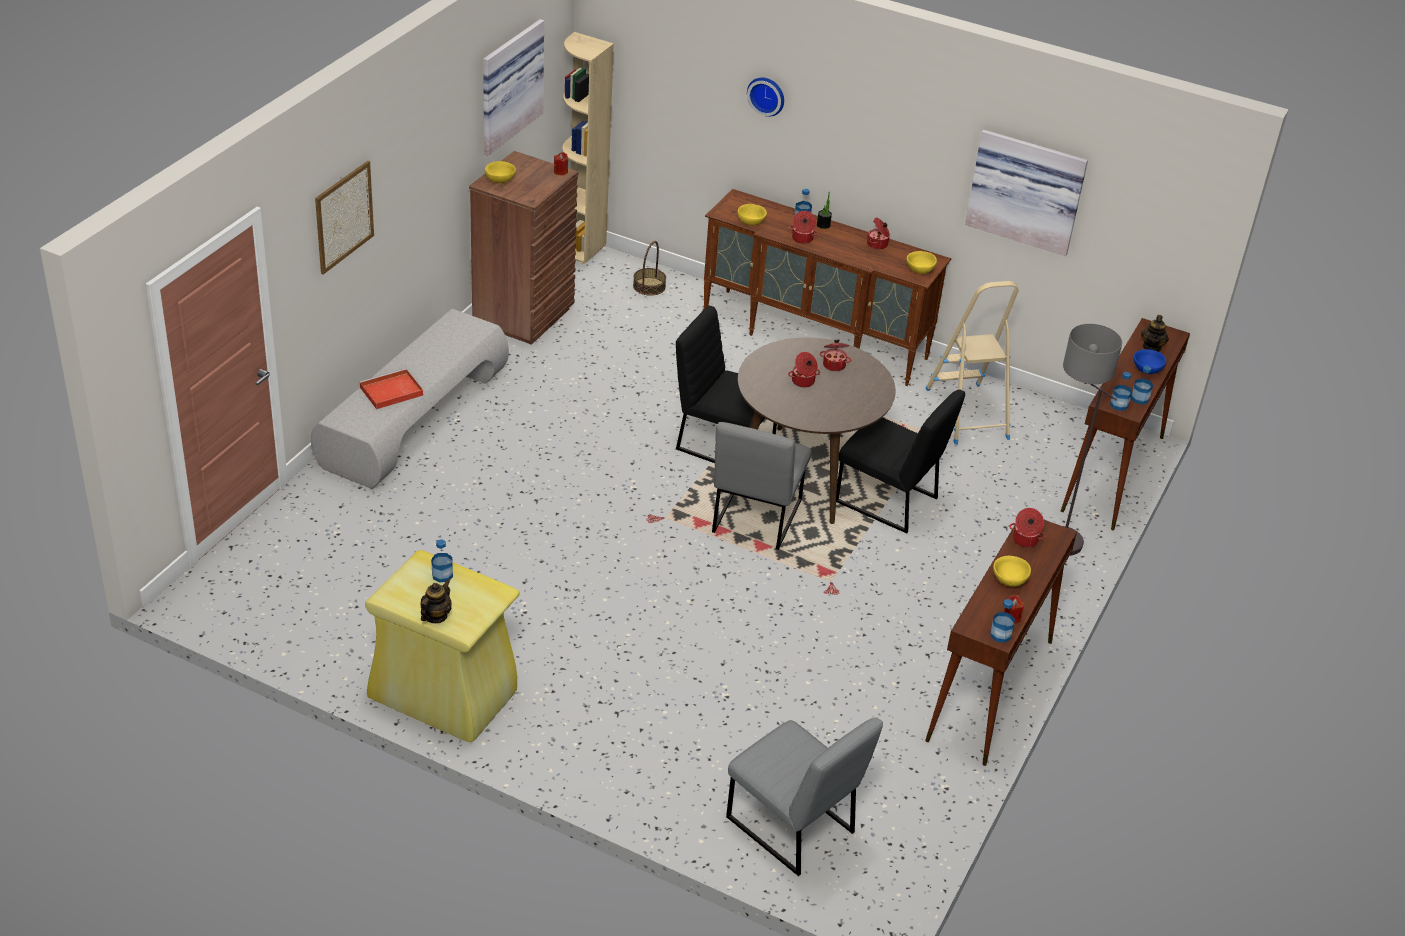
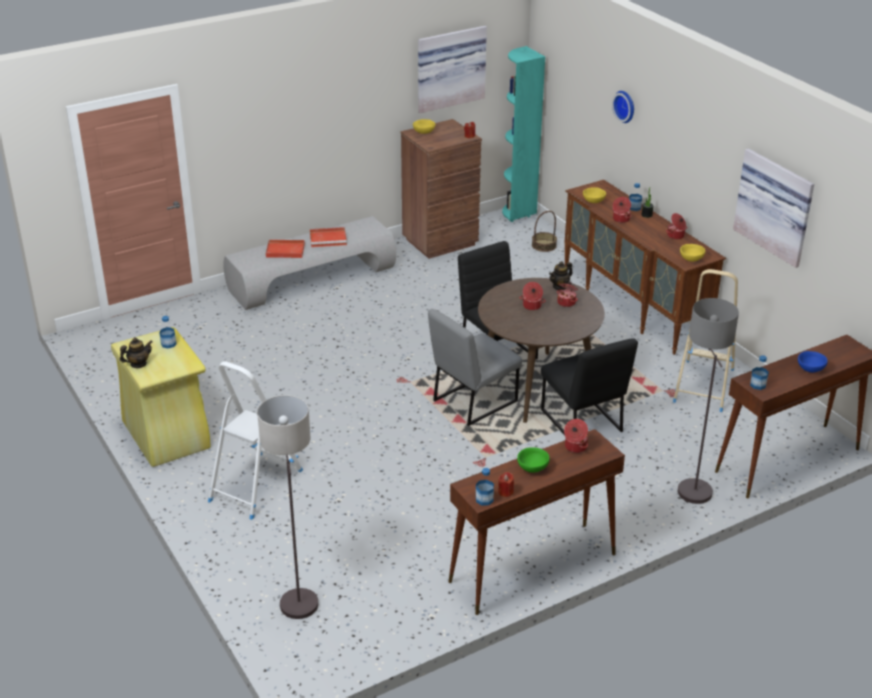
camera: 35 degrees right, 5 degrees down
(344, 216) = (265, 115): picture -> none
(430, 358) = (329, 239): none -> red tray
(579, 252) = (516, 215): beige bookcase -> turquoise bookcase
(617, 714) = (257, 484): none -> white step ladder
(792, 827) = (297, 597): grey chair -> grey floor lamp
(1009, 580) = (532, 467): yellow bowl -> green bowl
(1140, 398) = (781, 386): bottle -> none
(1152, 347) = (832, 356): teapot -> teapot (560, 286)

